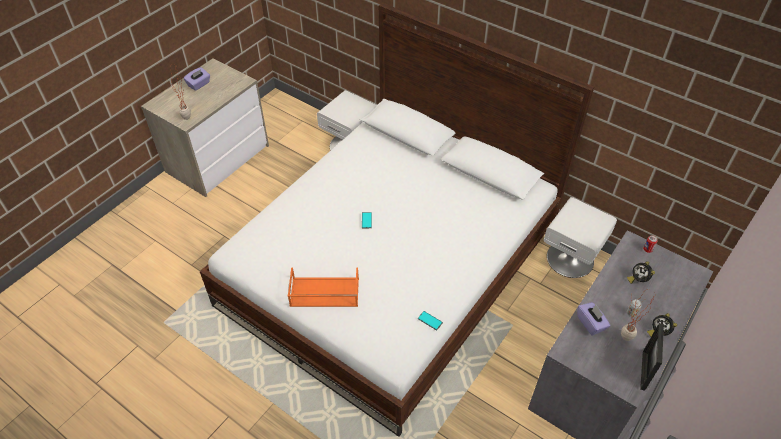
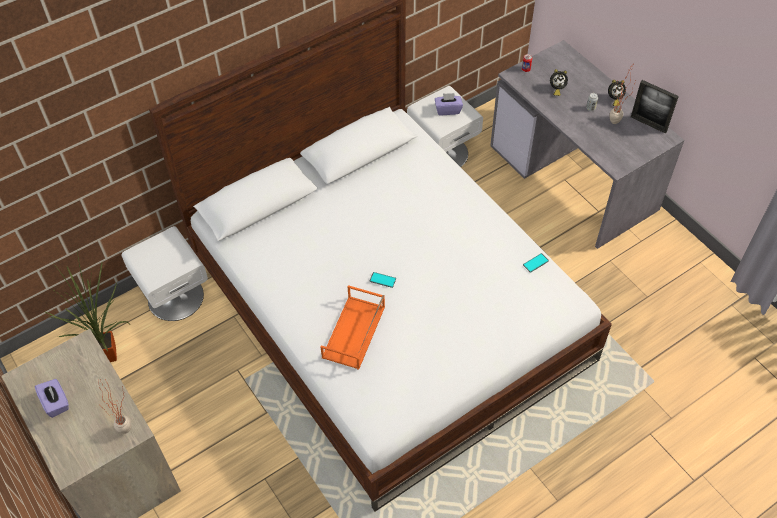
camera: 70 degrees left, 5 degrees up
(293, 133) = (113, 356): none -> potted plant
(324, 293) = (470, 346): orange tray -> orange tray (354, 333)
(591, 323) = (593, 138): purple tissue box -> purple tissue box (448, 110)

